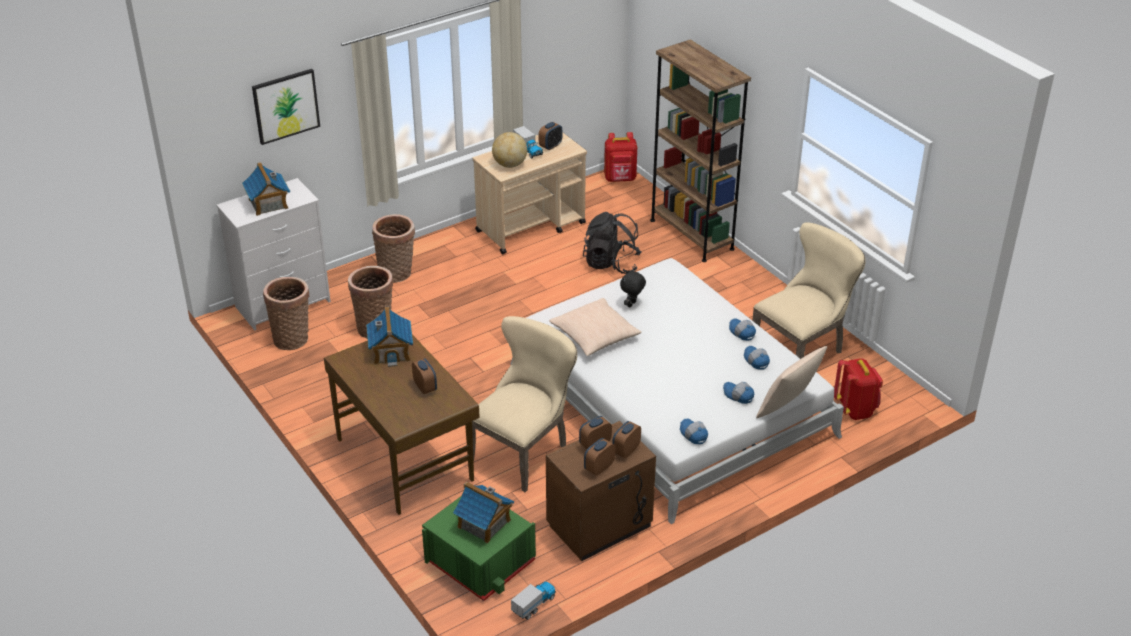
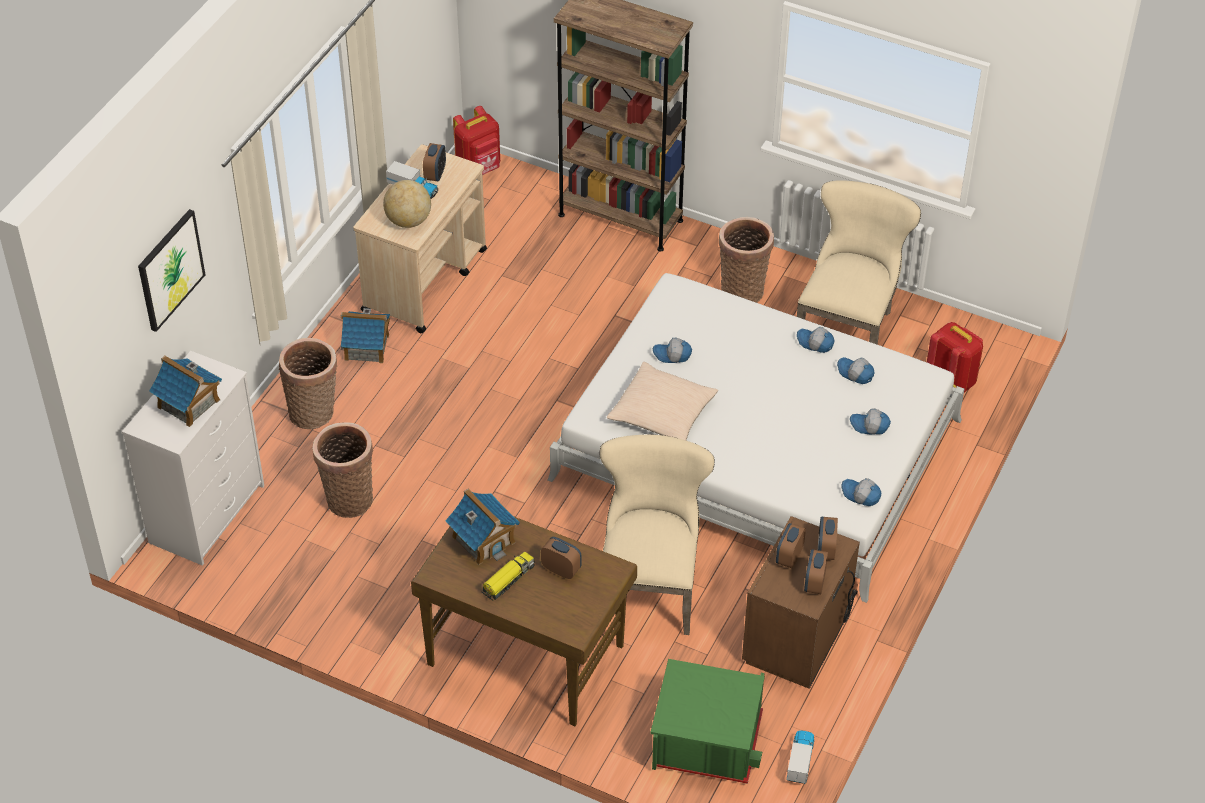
camera: 30 degrees left, 10 degrees up
(292, 338) = (260, 555): basket -> basket (742, 289)
(385, 380) = (508, 580): none -> toy truck
(484, 524) = (715, 699): toy house -> toy house (367, 347)
(611, 263) = (559, 295): black backpack -> none
(632, 305) = (672, 355): black plush toy -> cap
(788, 407) = (927, 418): beige pillow -> none

